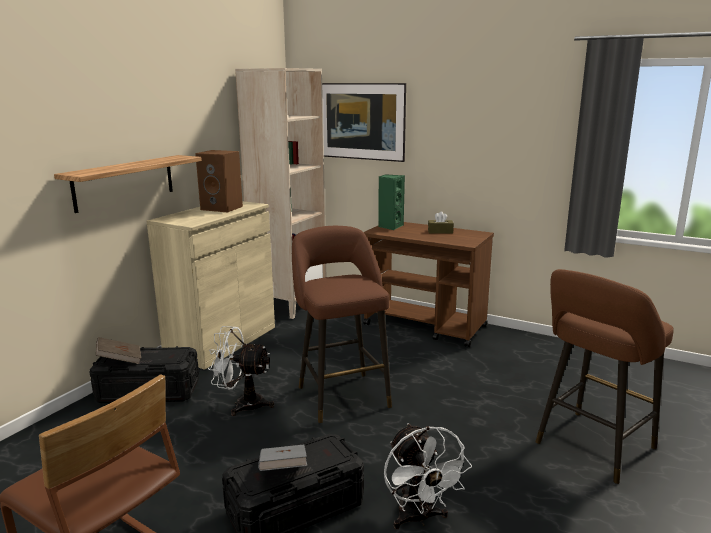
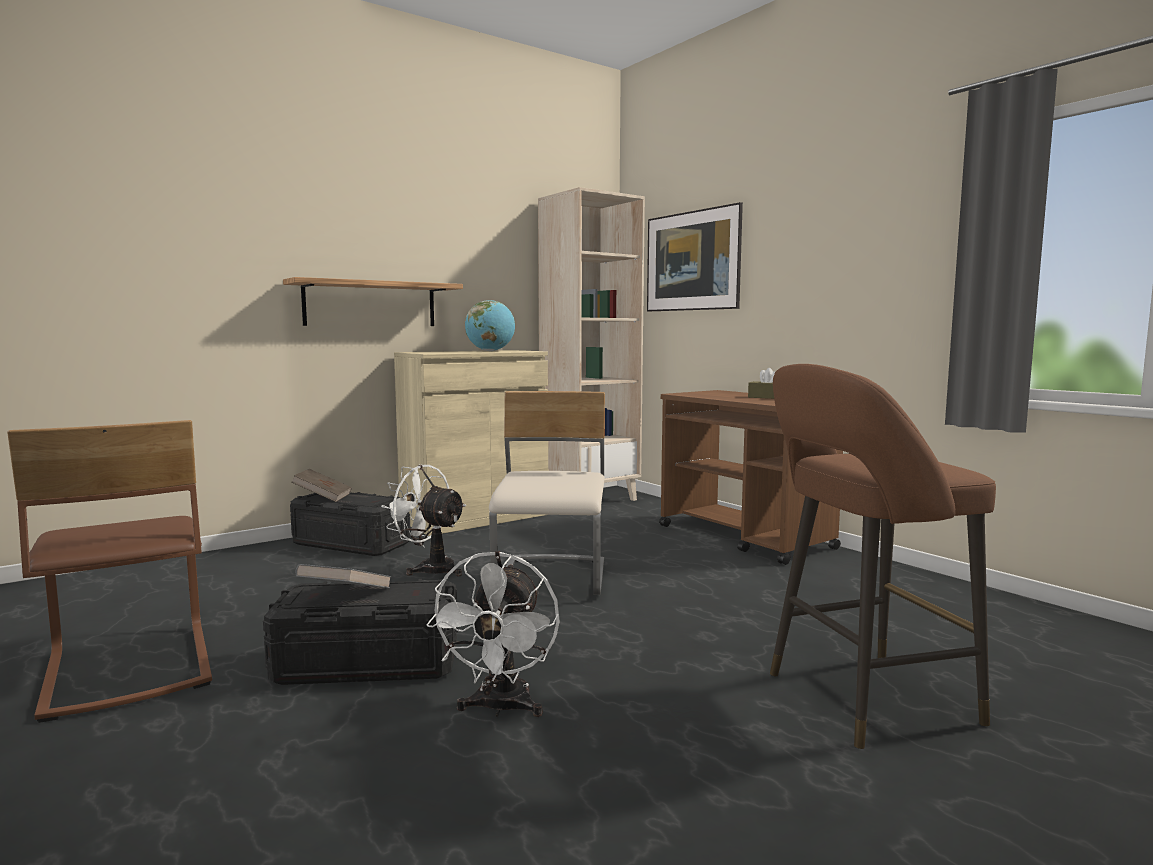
camera: 25 degrees right, 10 degrees down
(223, 208) = (490, 351): brown speaker -> globe
(341, 394) = (553, 579): brown stool -> beige chair
(390, 226) = (707, 392): green speaker -> none

